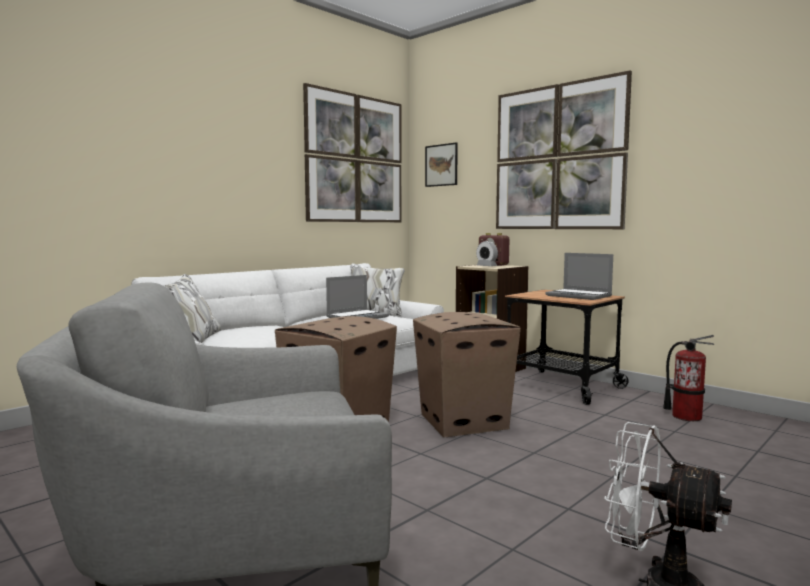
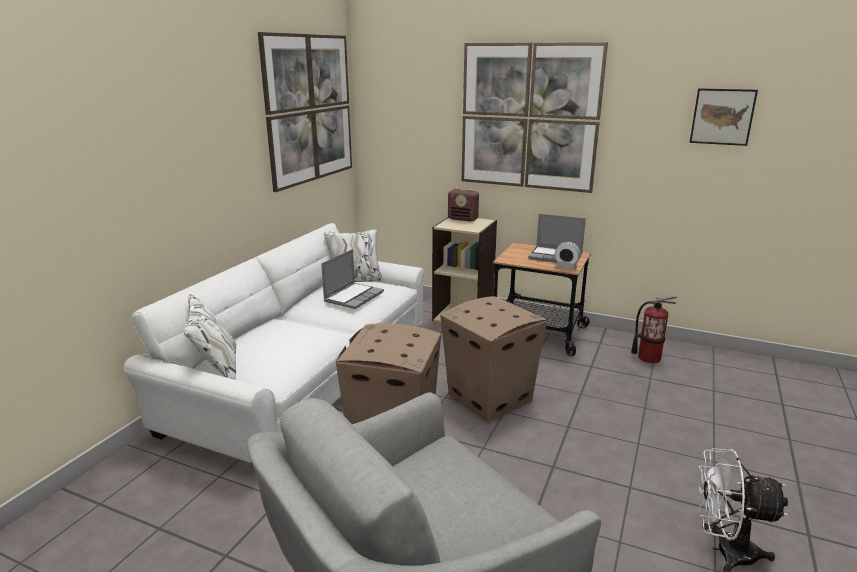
camera: 20 degrees left, 15 degrees up
(441, 165) = (395, 108): picture -> picture (722, 116)
(486, 266) = (461, 225): alarm clock -> alarm clock (566, 268)

